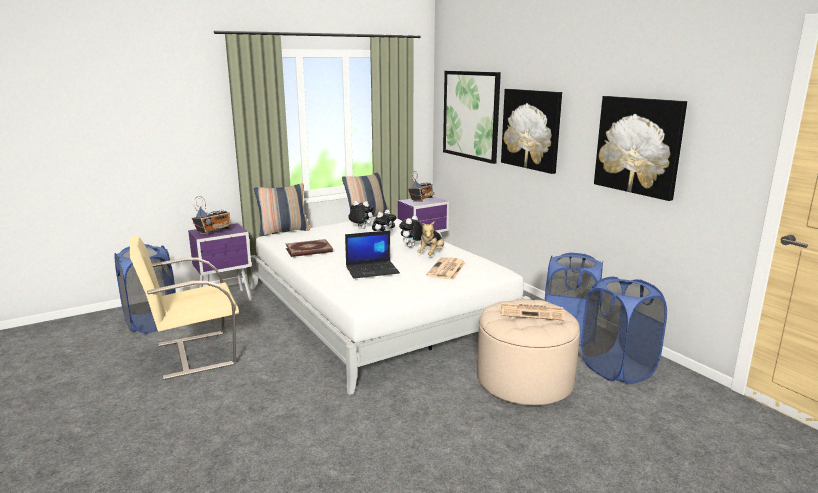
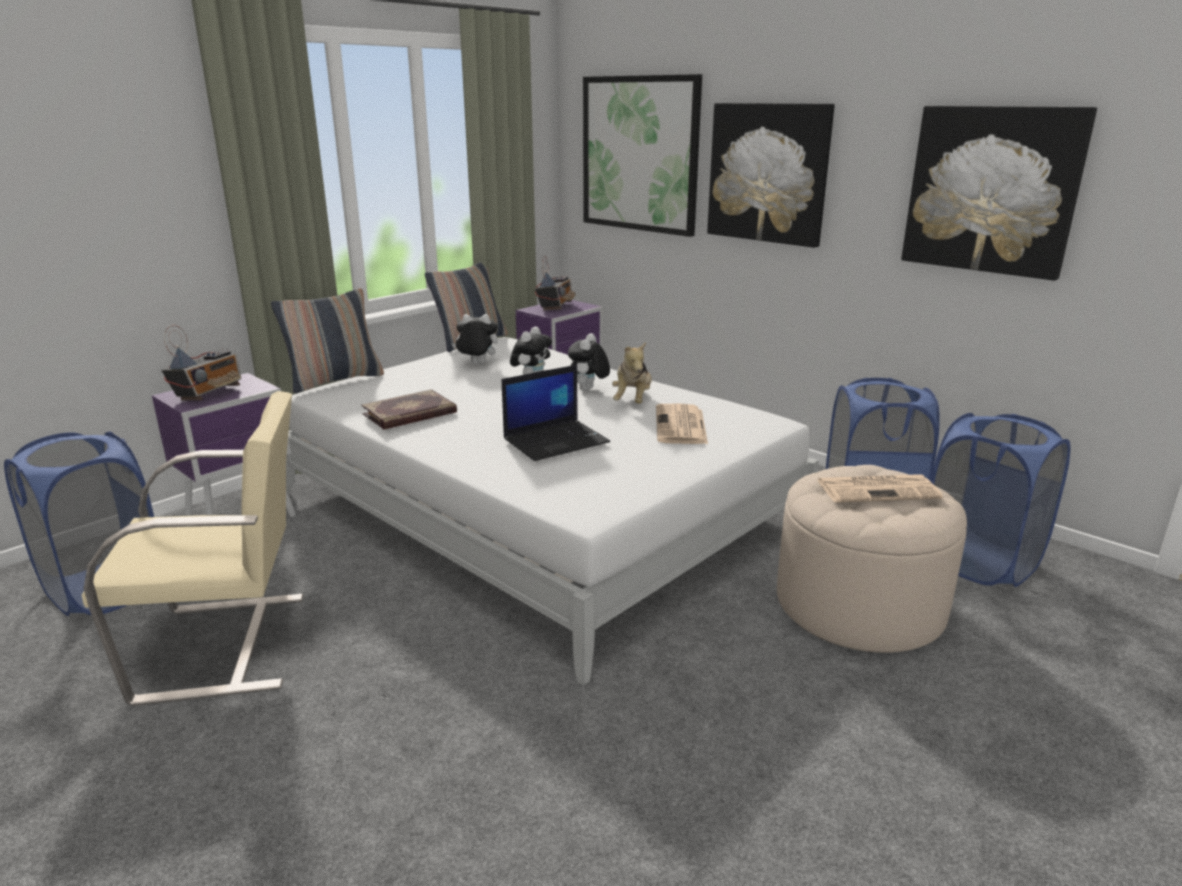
camera: 15 degrees left, 5 degrees up
(193, 354) = (228, 646): beige chair -> beige chair turned 150 degrees counterclockwise

